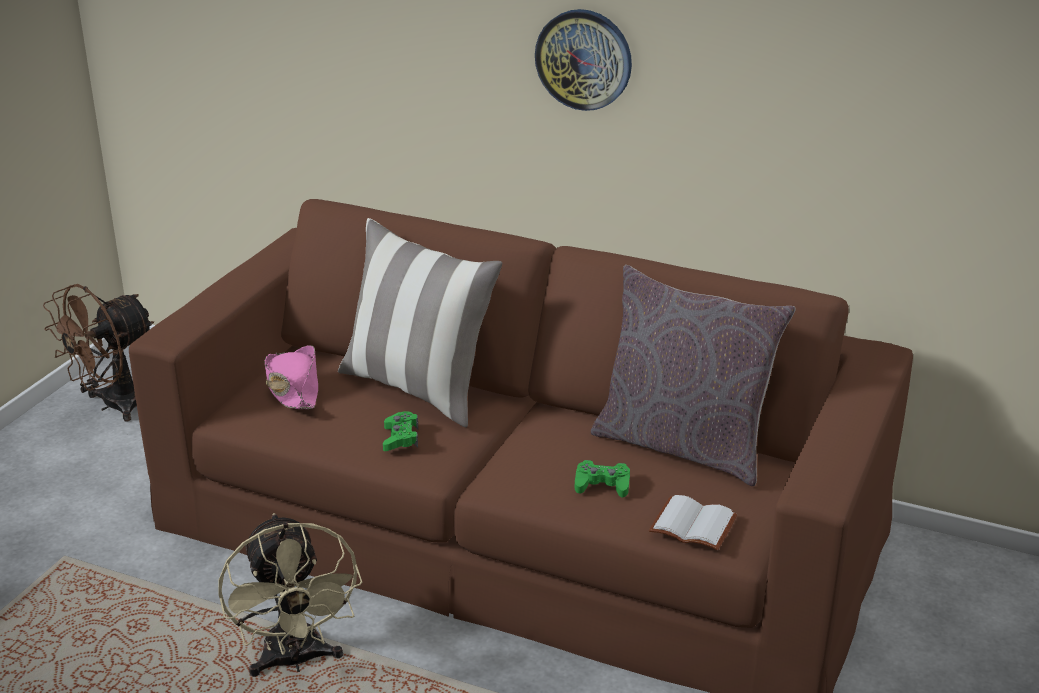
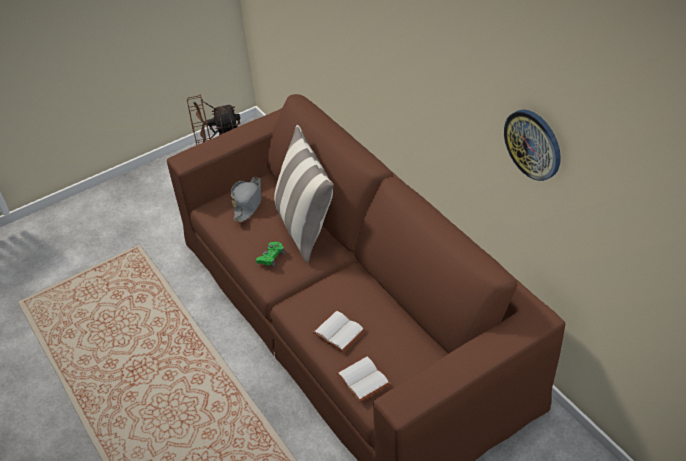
camera: 35 degrees right, 15 degrees up
(293, 388) = (248, 202): pink hat -> grey hat
(295, 661) = (190, 349): beige fan -> none
(584, 59) = (424, 69): wall clock -> wall clock (533, 144)
(602, 484) = (340, 331): green game controller -> white book
(683, 445) = (406, 323): grey pillow -> none

